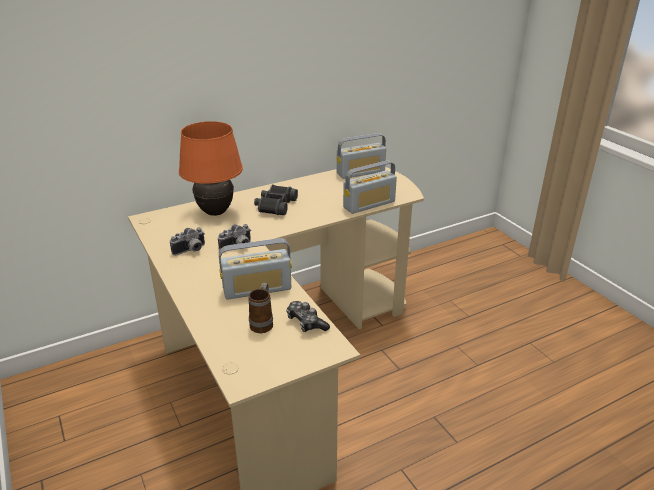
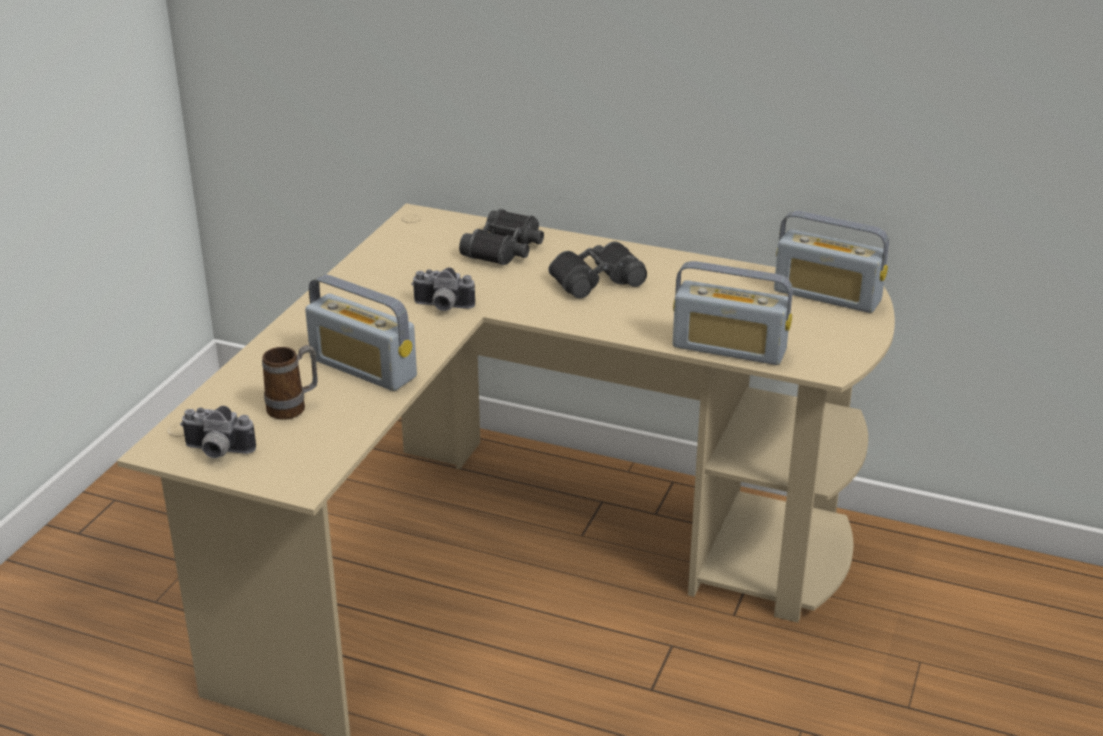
camera: 50 degrees right, 0 degrees up
(191, 250) = (387, 282): camera -> camera (216, 452)
(215, 212) = (505, 249): orange table lamp -> black binoculars
(306, 322) = (333, 438): game controller -> none

